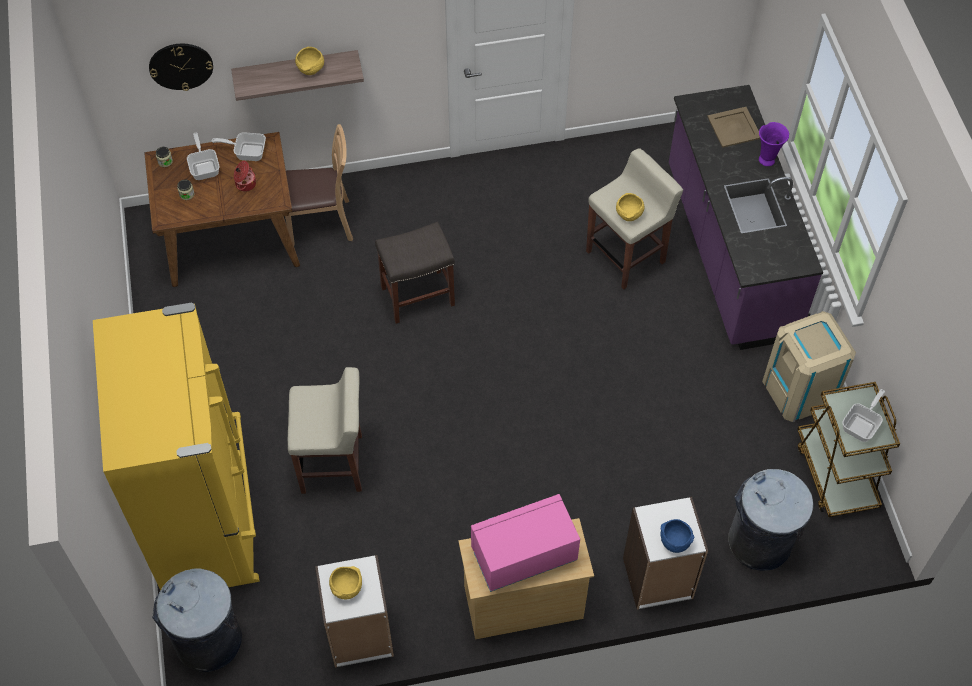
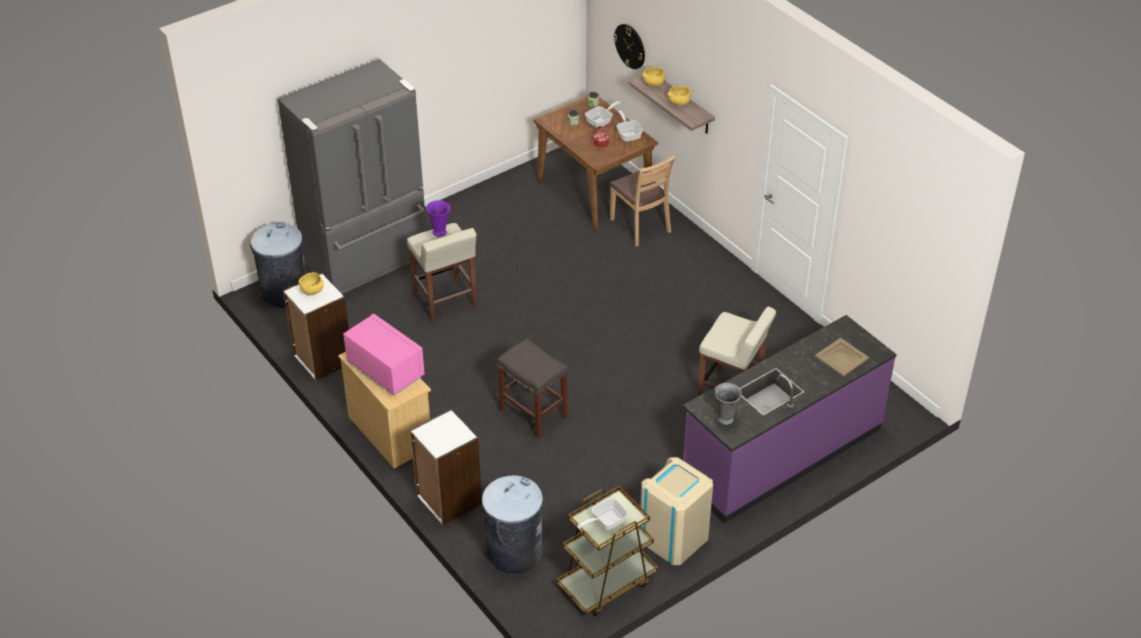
camera: 65 degrees right, 15 degrees down
(208, 523) = (368, 262): yellow fridge -> grey fridge
(418, 295) = (612, 295): grey stool -> grey stool (534, 413)
(629, 215) = (720, 337): yellow bowl -> yellow bowl (653, 84)
(674, 542) = (433, 439): blue bowl -> none
(767, 159) = (824, 386): purple vase -> purple vase (440, 232)
(778, 258) = (725, 418): none -> grey vase
(862, 425) = (605, 522): frying pan -> frying pan turned 135 degrees clockwise

